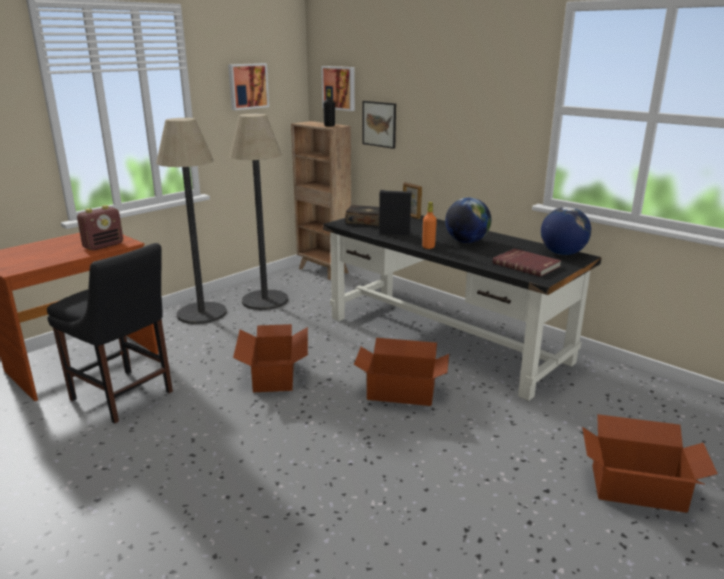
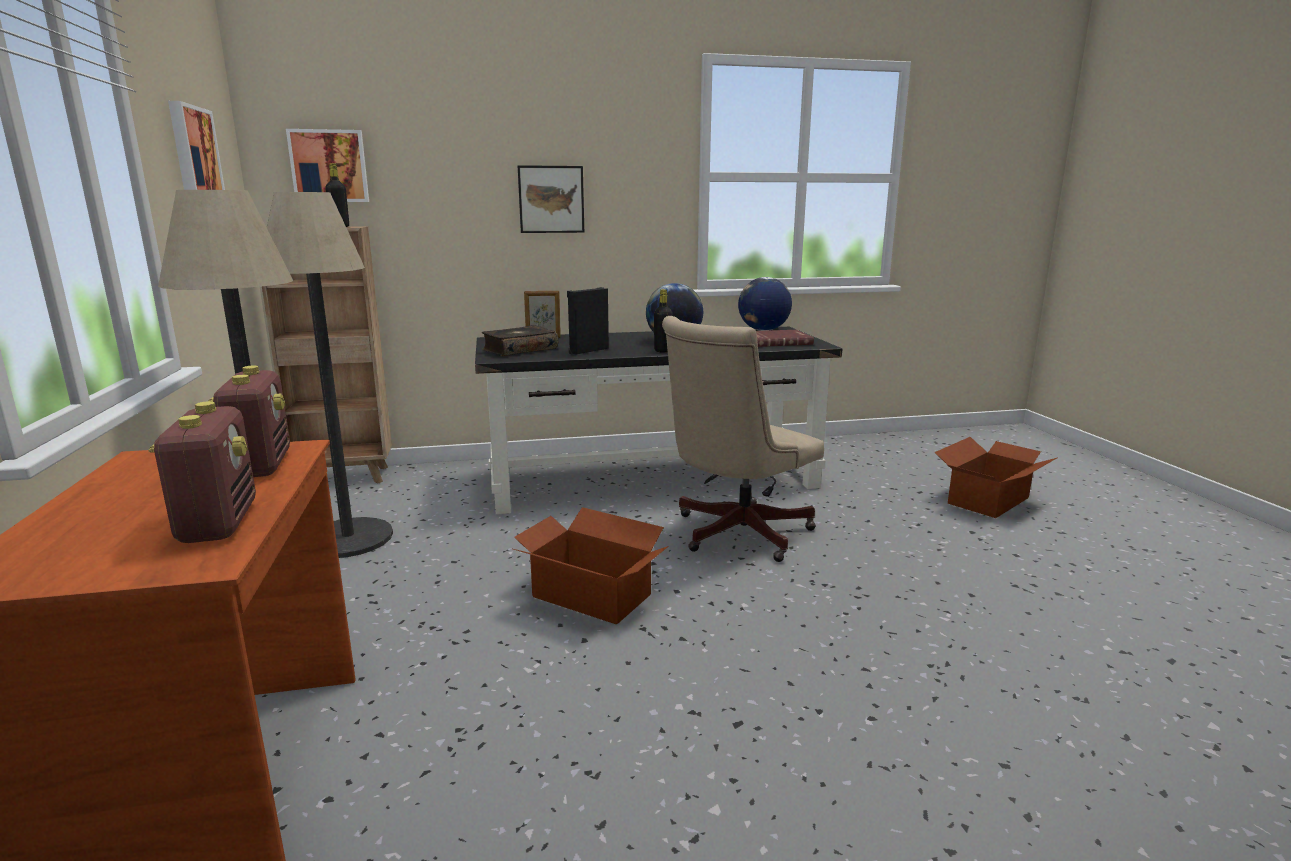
camera: 55 degrees left, 5 degrees down
(45, 260) = (218, 522): none -> radio
(124, 397) = (464, 757): black chair -> none
(379, 124) = (426, 218): picture -> picture (551, 199)
(400, 391) = (734, 534): cardboard box -> beige office chair
(428, 247) = (663, 351): orange bottle -> black bottle

